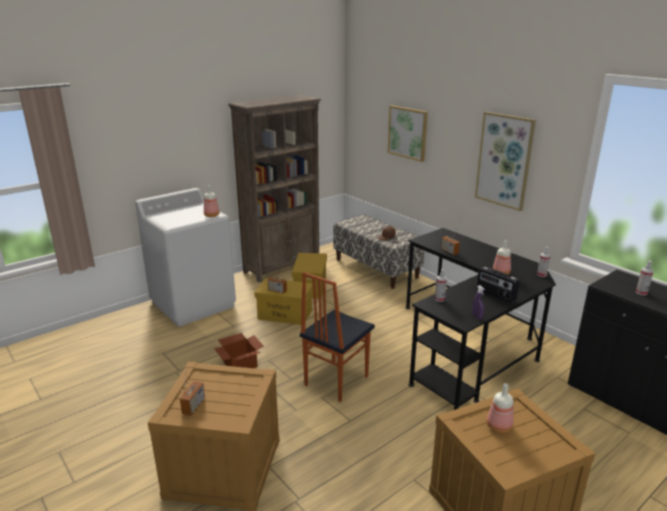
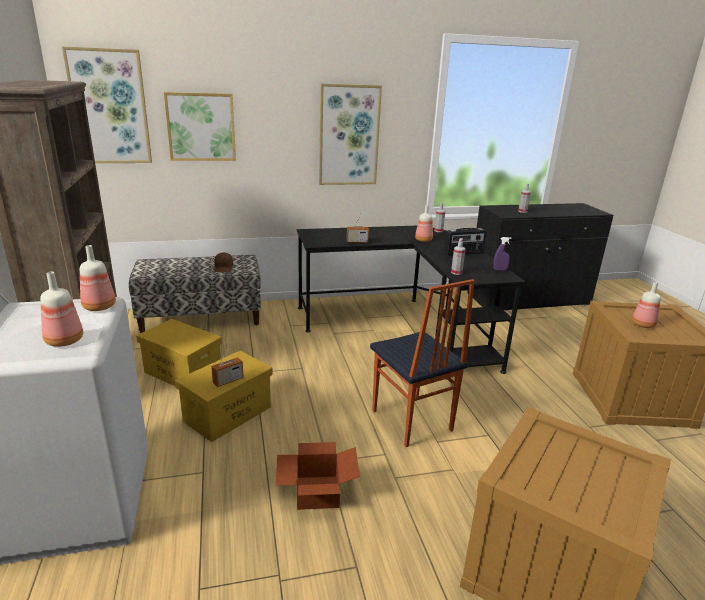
camera: 65 degrees left, 0 degrees up
(176, 221) = (65, 341): none -> bottle
(193, 406) = (601, 500): radio -> none
(366, 111) = (110, 107): none -> picture

